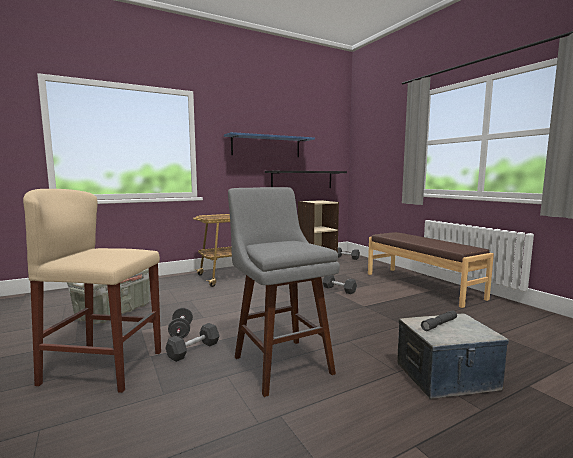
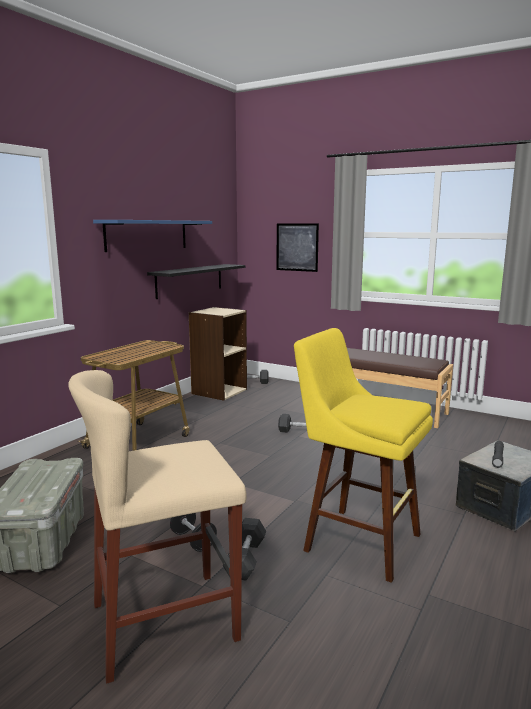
camera: 30 degrees left, 5 degrees up
(280, 362) = (357, 540): grey stool -> yellow stool
(384, 157) = (297, 247): none -> picture

